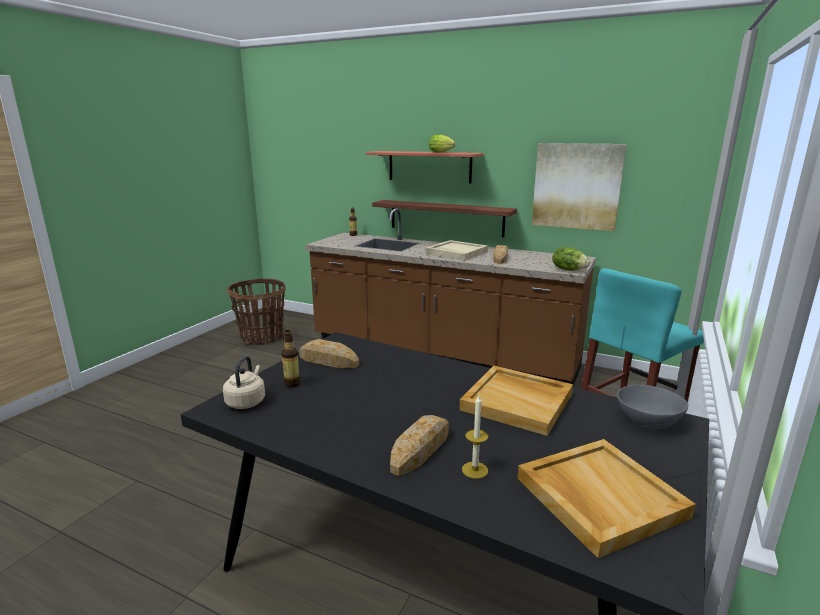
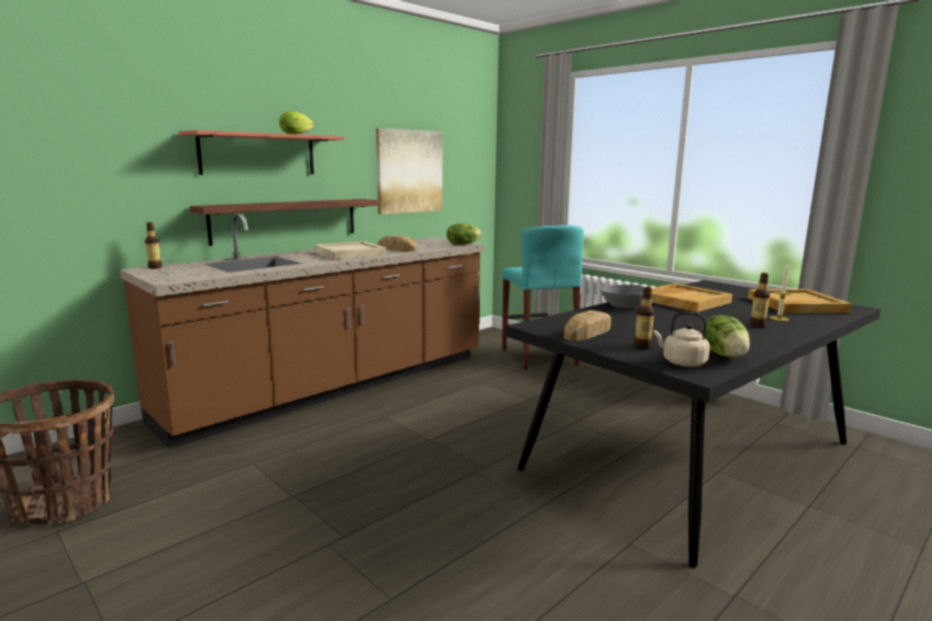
camera: 70 degrees left, 5 degrees down
(277, 422) = (724, 355): none -> lettuce
(420, 449) = (757, 325): bread -> bottle
(647, 420) = (708, 286): grey bowl -> grey bowl (623, 306)

